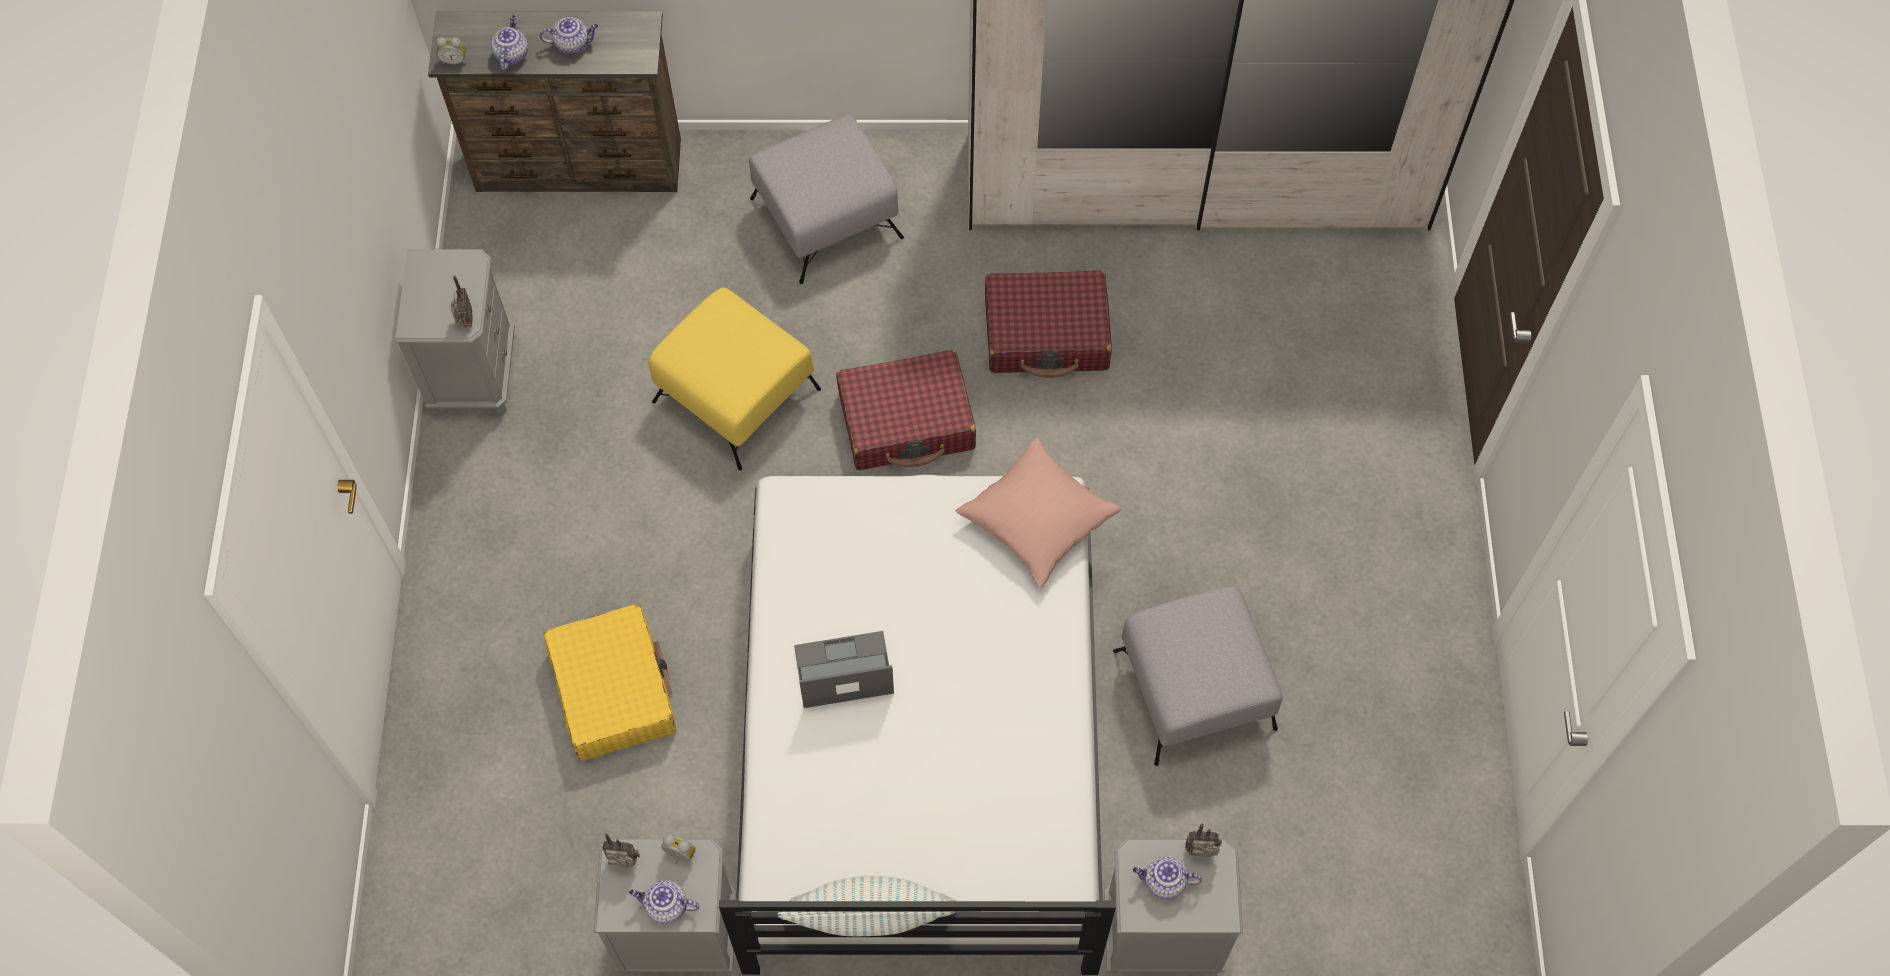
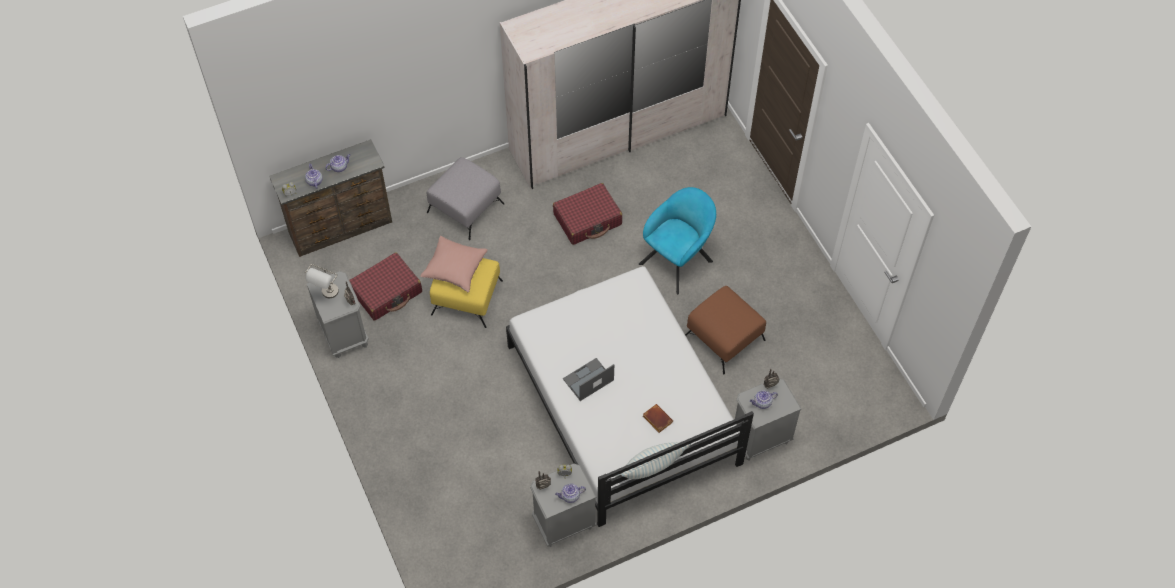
camera: 25 degrees left, 5 degrees down
(432, 290) = (327, 296): none -> grey table lamp
(614, 690) = (481, 439): yellow suitcase -> none
(907, 421) = (547, 279): red suitcase -> red suitcase (387, 292)
(936, 815) = (656, 419): none -> brown book
(1037, 520) = (635, 289): pink pillow -> pink pillow (454, 268)
(1184, 488) = (678, 260): none -> turquoise armchair
(1194, 690) = (724, 338): grey ottoman -> brown ottoman

